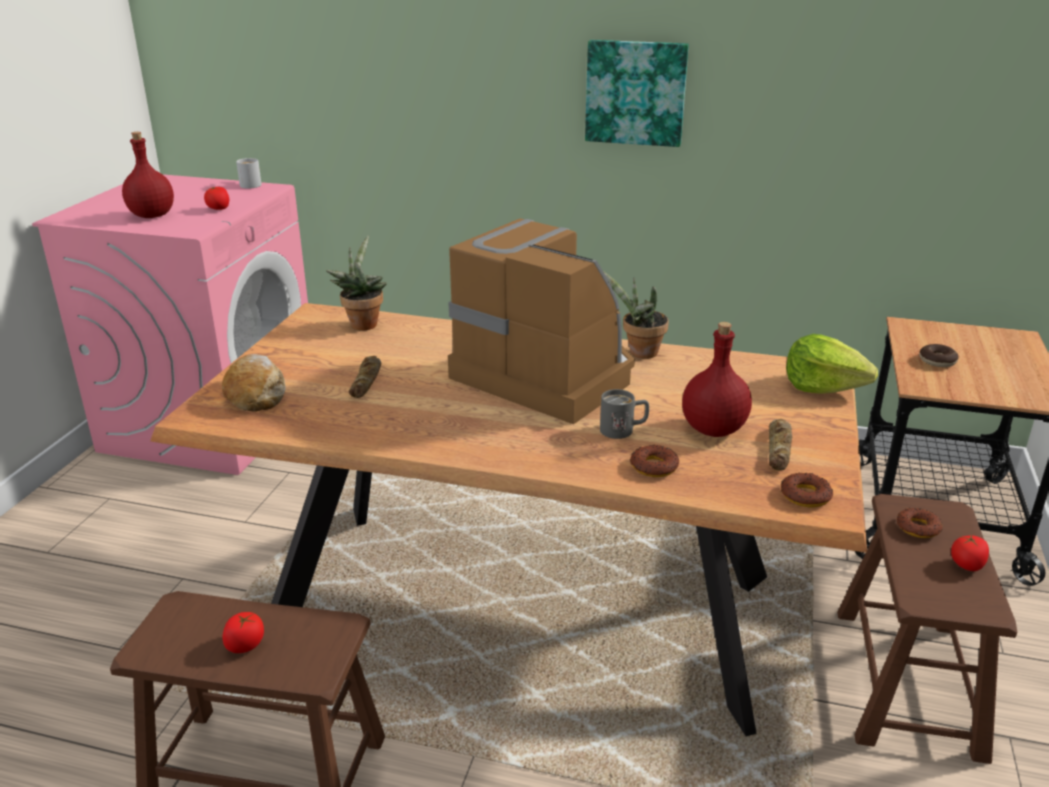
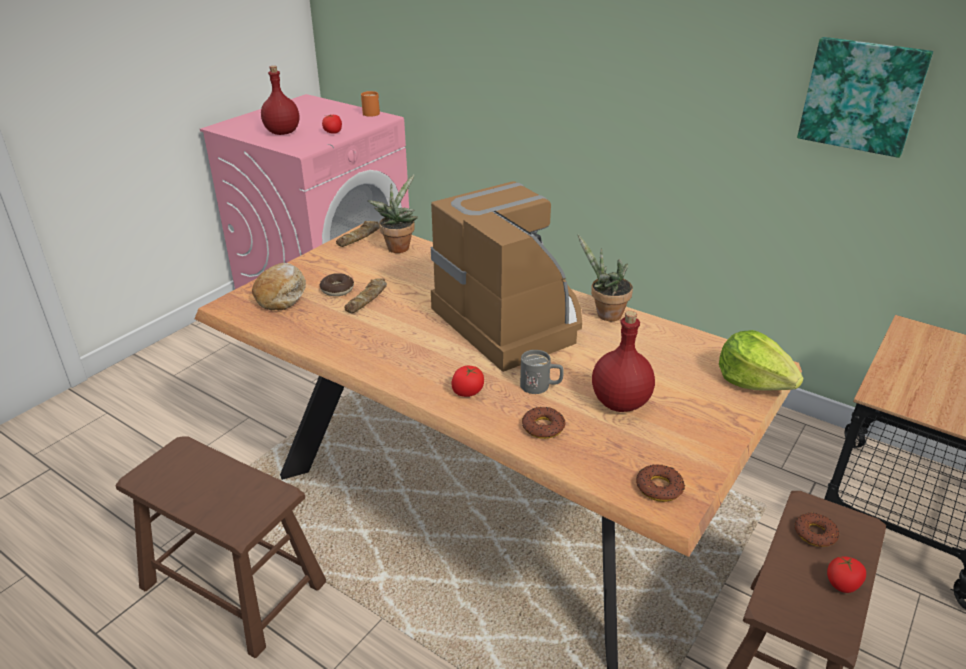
camera: 20 degrees right, 5 degrees up
(245, 645) = (207, 492): tomato -> tomato (468, 392)
(248, 184) = (370, 112): white mug -> orange mug
(636, 92) = (684, 69): picture -> picture (862, 95)
(779, 449) = (667, 436): bread -> bread (359, 237)
(937, 361) = (917, 372): donut -> donut (337, 290)

